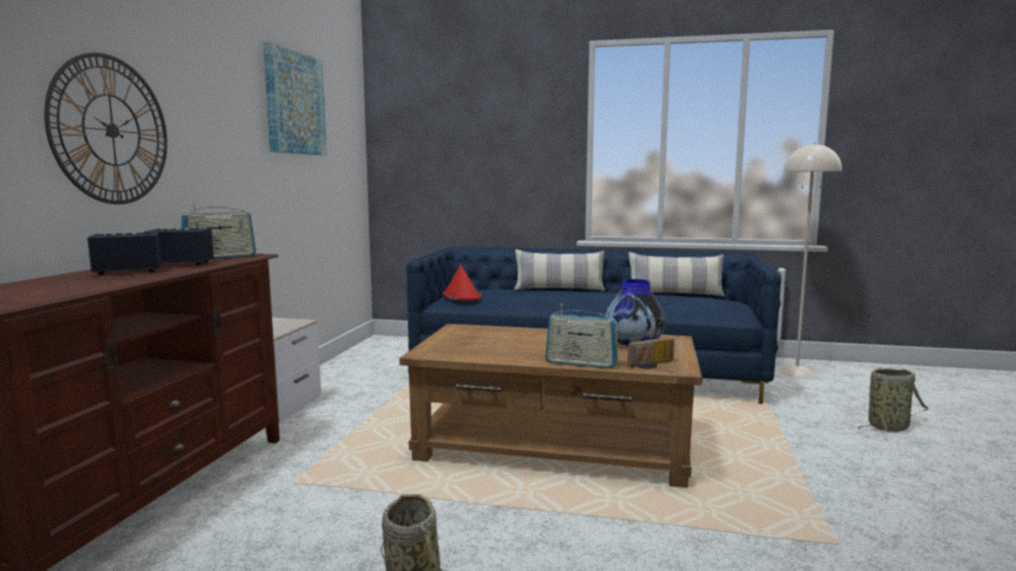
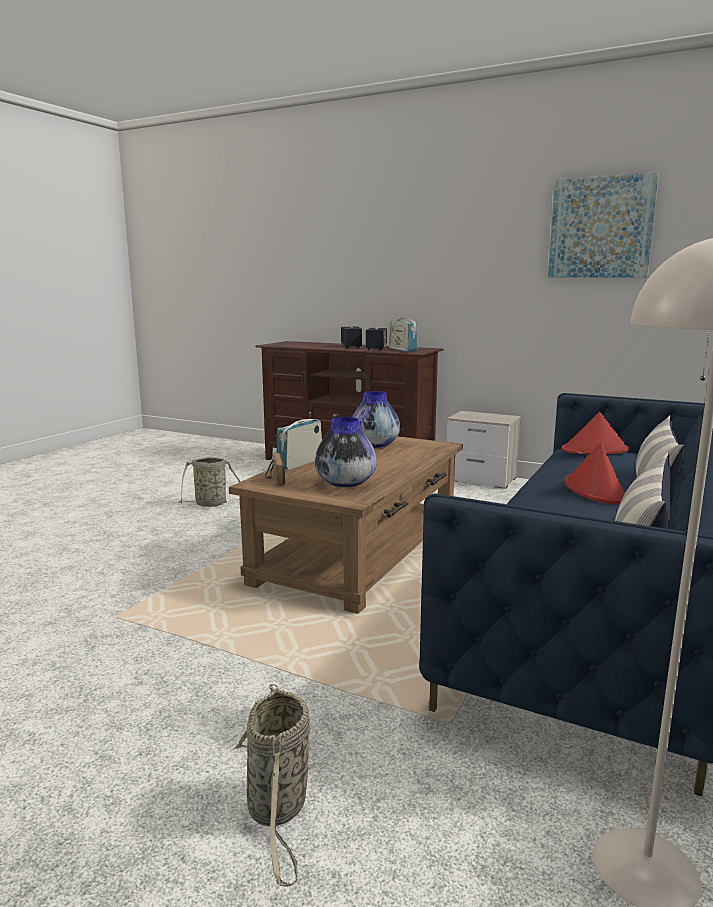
camera: 105 degrees right, 5 degrees up
(111, 130) = (396, 272): wall clock -> none
(477, 346) = (375, 445): none -> vase
(584, 296) = (595, 490): none -> red hat

